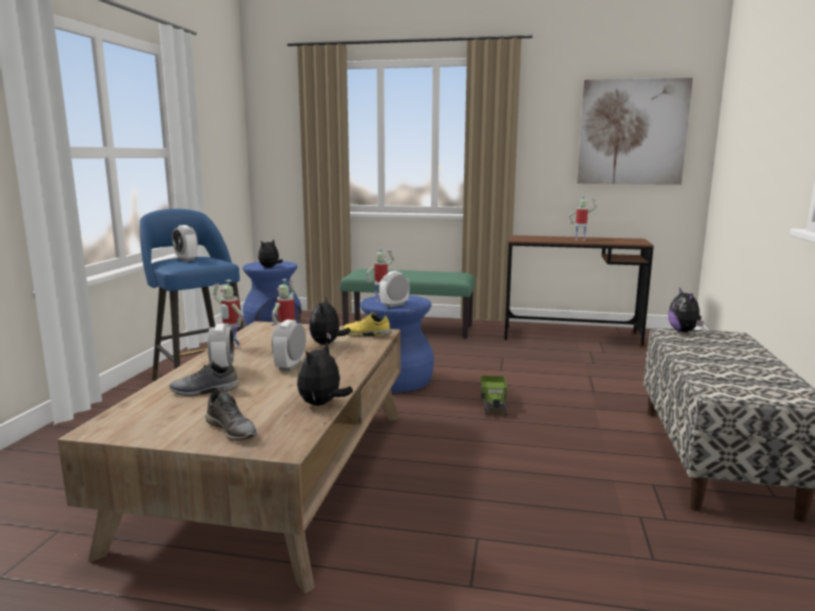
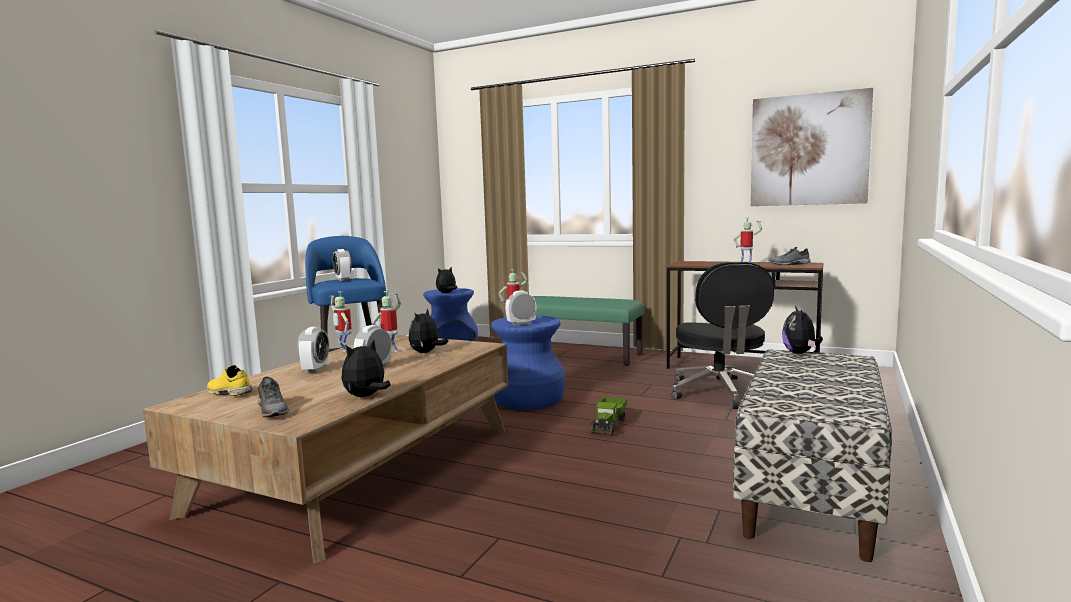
camera: 15 degrees right, 5 degrees down
(204, 391) = (284, 383): grey shoe -> grey shoe (790, 264)
(366, 334) = (469, 346): yellow shoe -> yellow shoe (228, 392)
(570, 363) = (720, 392): none -> black office chair

